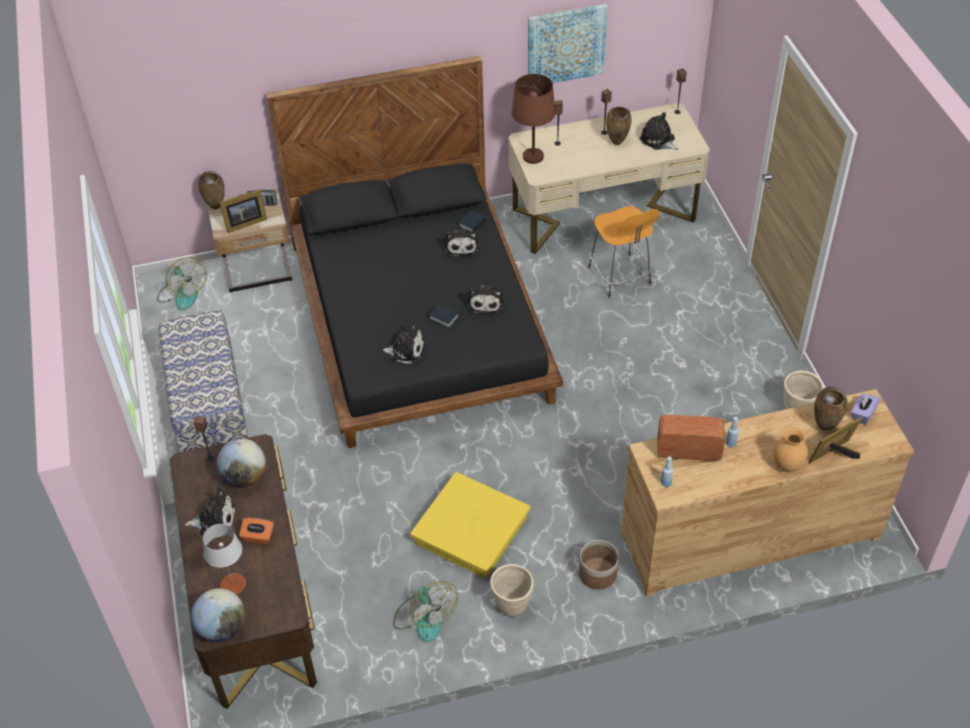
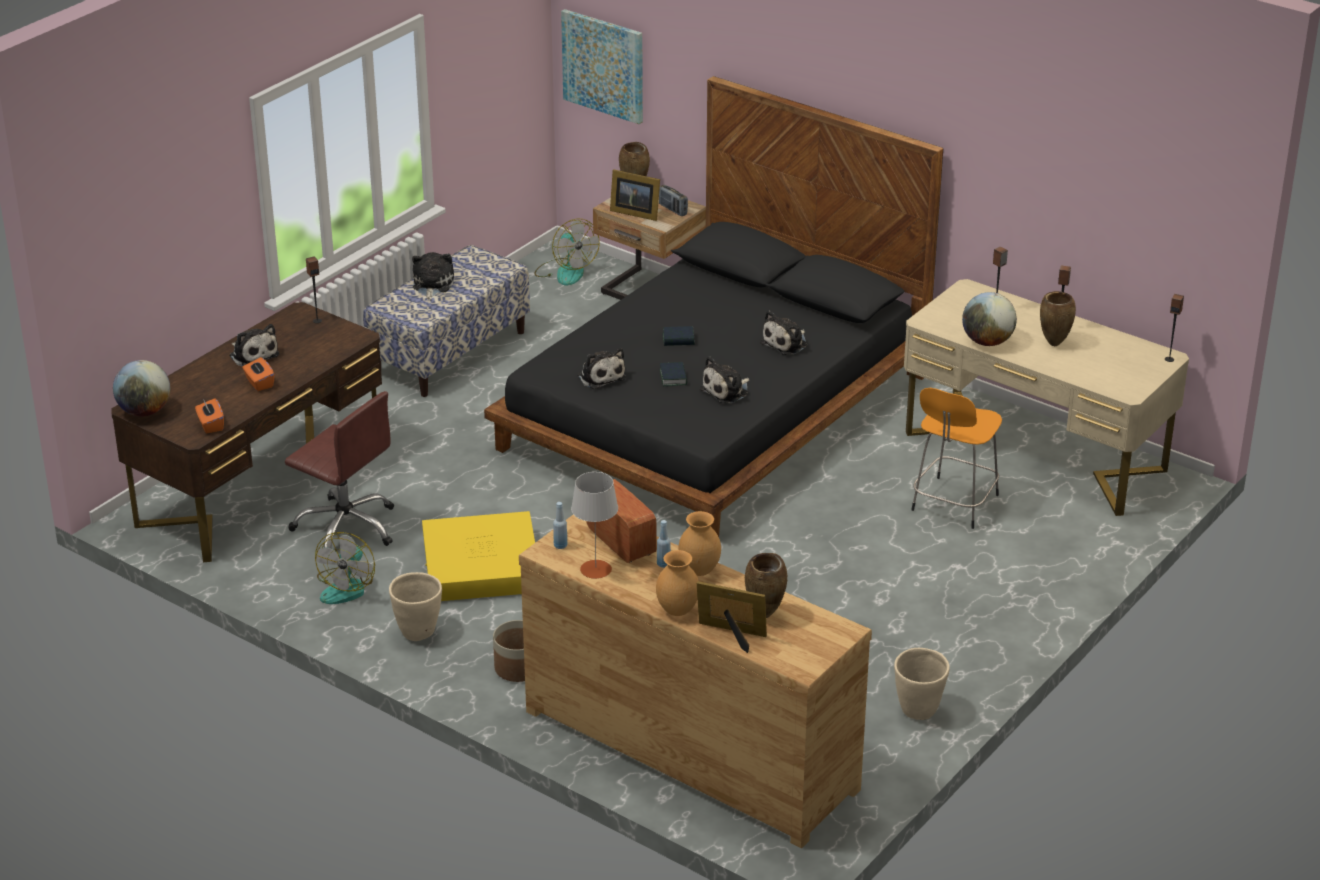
camera: 50 degrees right, 15 degrees down
(183, 294) = (565, 271): fan -> fan turned 45 degrees counterclockwise
(233, 584) = (195, 395): grey table lamp -> grey table lamp (595, 569)
(245, 476) = (317, 346): globe -> globe (987, 342)
(284, 596) = (210, 425): none -> orange tissue box
(354, 579) = (346, 527): none -> brown office chair
(472, 224) = (827, 335): book -> book (678, 339)
(533, 156) = (951, 306): brown table lamp -> none
(566, 44) = (1050, 188): picture -> picture (603, 65)
(658, 140) = (1100, 367): plush toy -> plush toy (432, 285)
(752, 430) = (700, 571): none -> brown vase
(862, 414) = (818, 633): purple tissue box -> none

